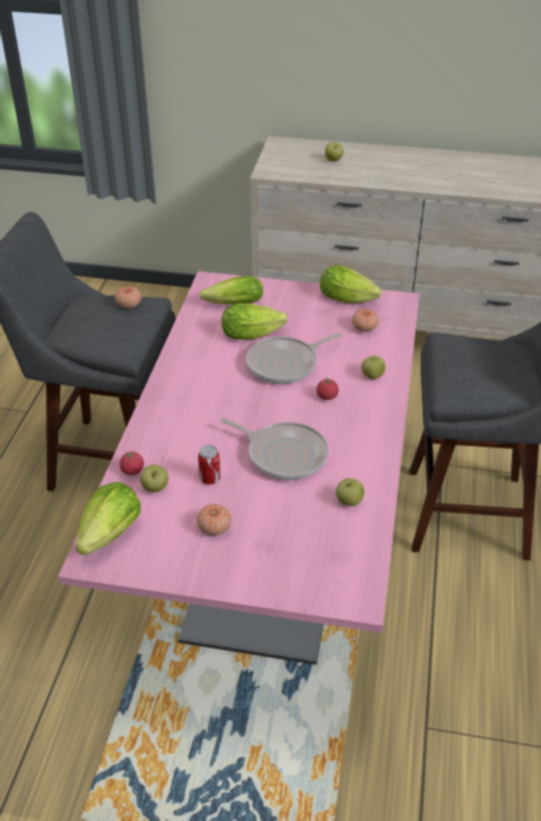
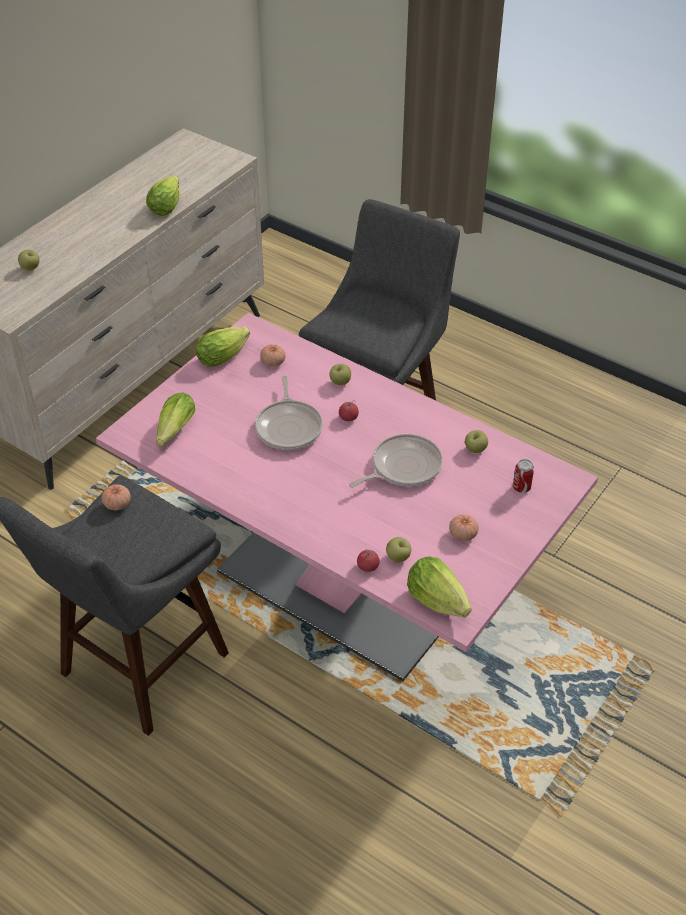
camera: 65 degrees left, 5 degrees up
(210, 479) = (406, 520): can -> can (521, 487)
(255, 334) = (231, 431): lettuce -> lettuce (167, 205)

